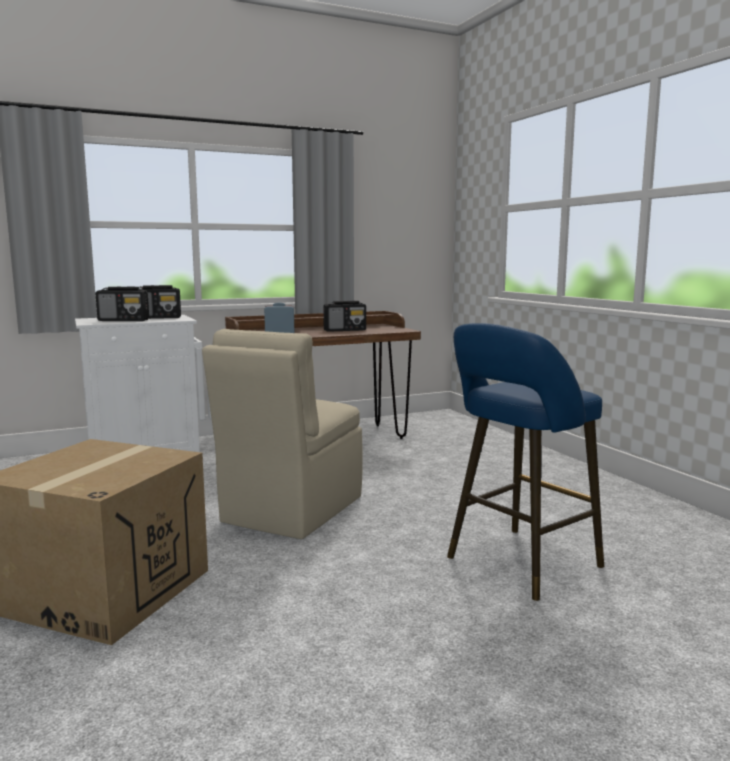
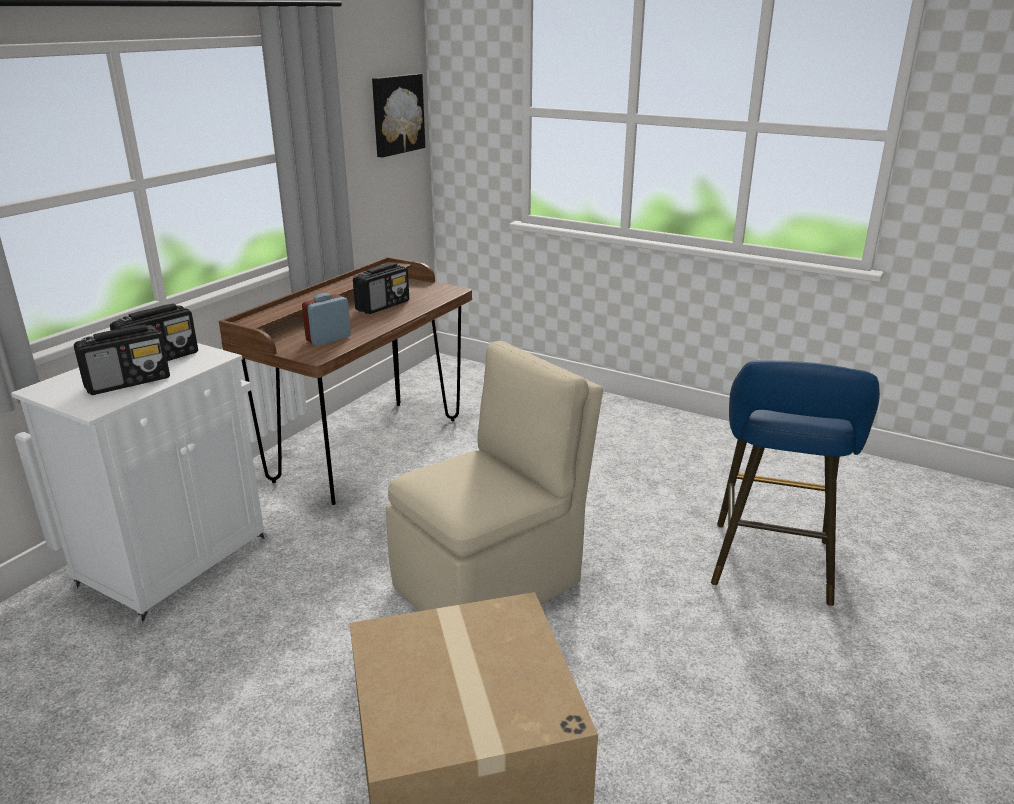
camera: 35 degrees left, 15 degrees up
(290, 510) = (491, 583): beige chair -> beige chair turned 120 degrees counterclockwise
(419, 216) = (396, 114): none -> picture

